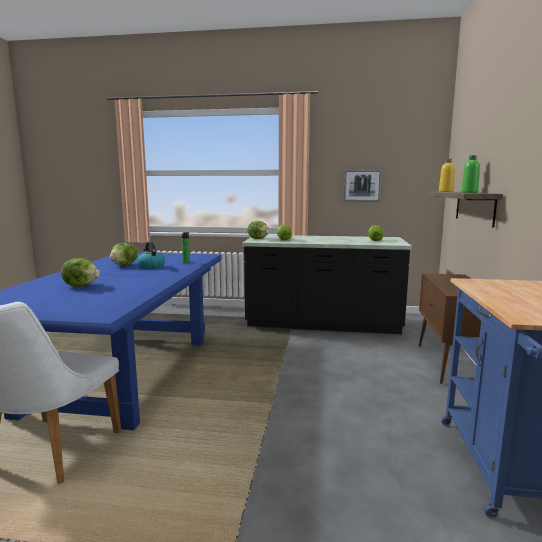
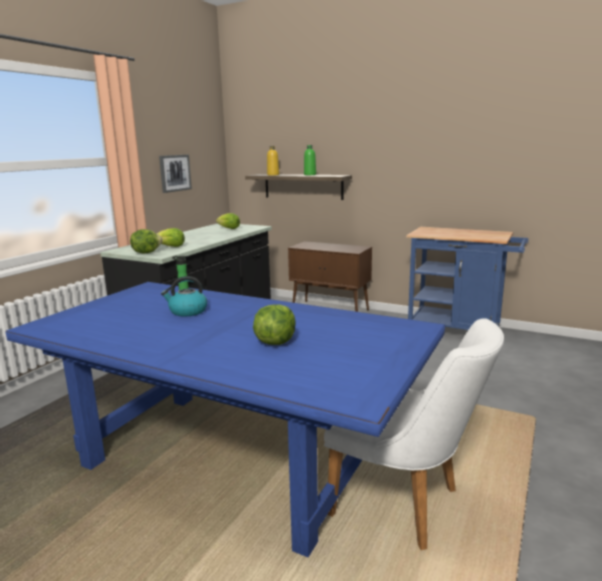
camera: 70 degrees left, 5 degrees up
(124, 265) = (153, 324): lettuce -> none

